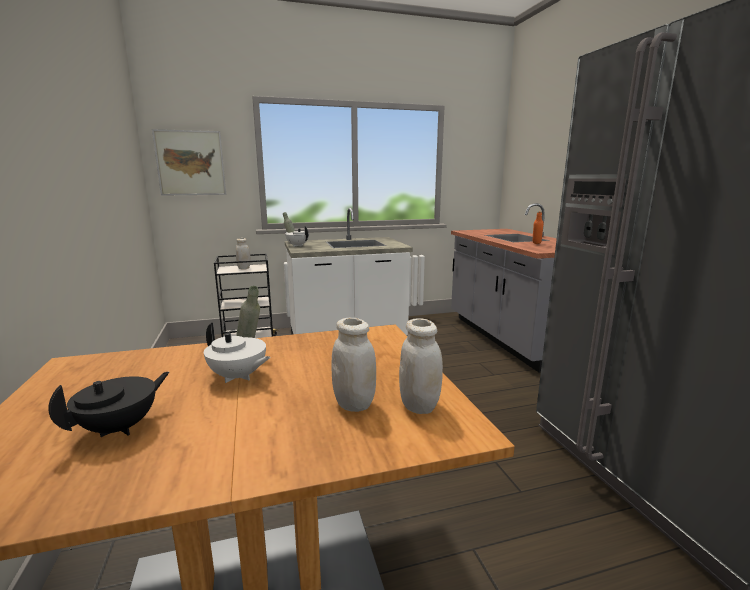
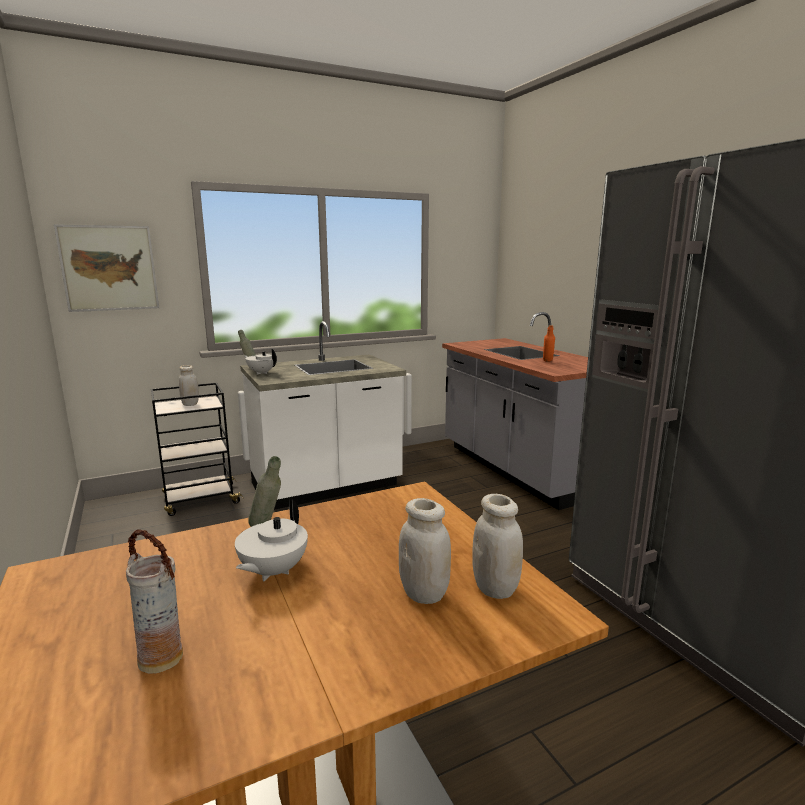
camera: 10 degrees left, 0 degrees up
(121, 428) = (162, 657): black teapot -> vase
(238, 377) = (272, 571): white teapot -> white teapot turned 90 degrees clockwise

